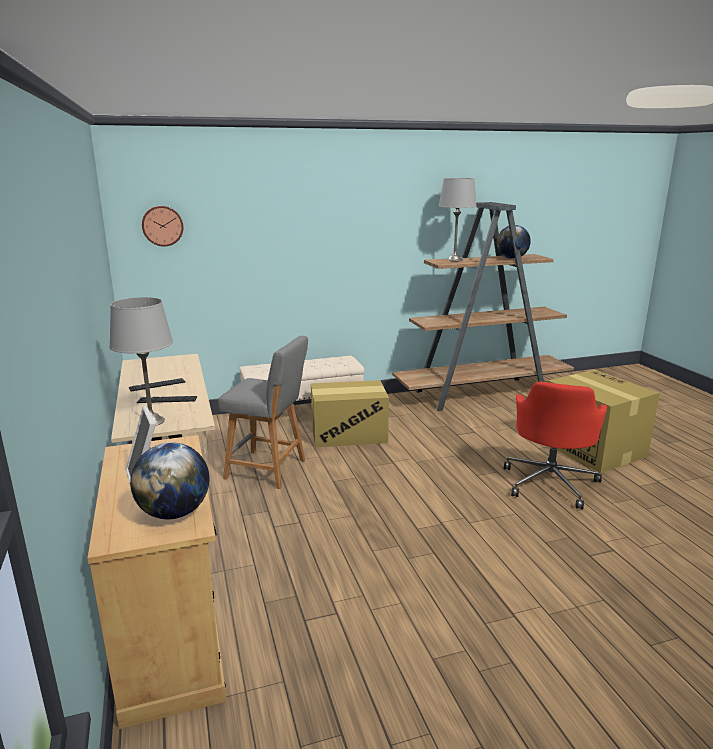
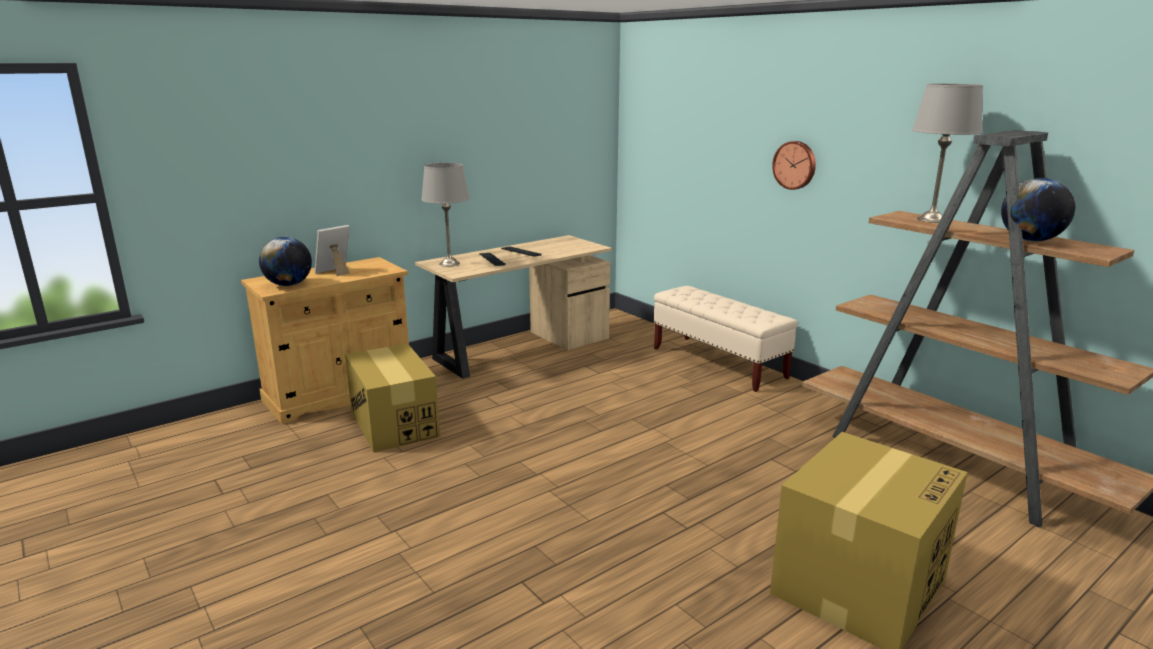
camera: 70 degrees right, 0 degrees up
(162, 225) = (652, 120): wall clock -> wall clock (795, 165)
(269, 470) = (581, 374): grey stool -> none
(348, 434) = (694, 394): cardboard box -> cardboard box (394, 423)
(550, 482) = (694, 544): red office chair -> none

